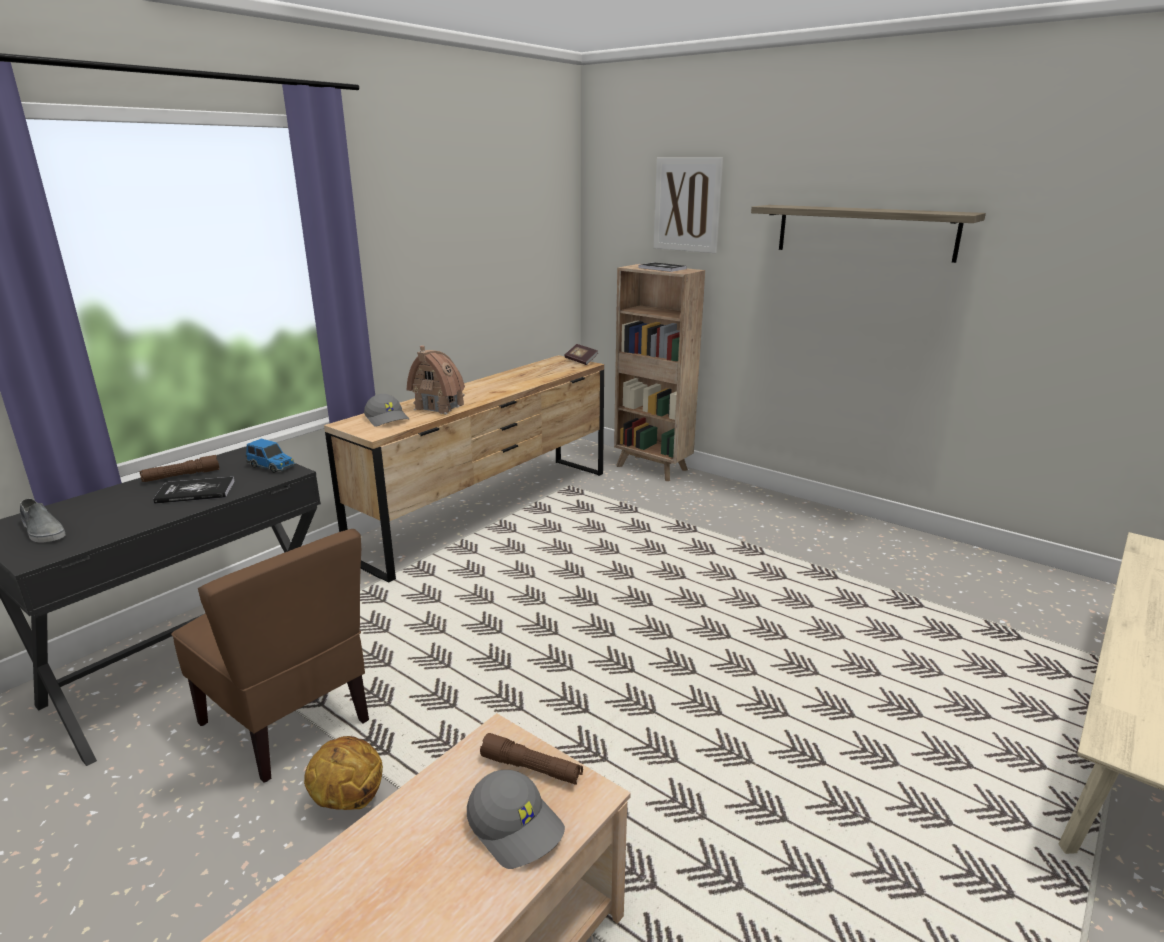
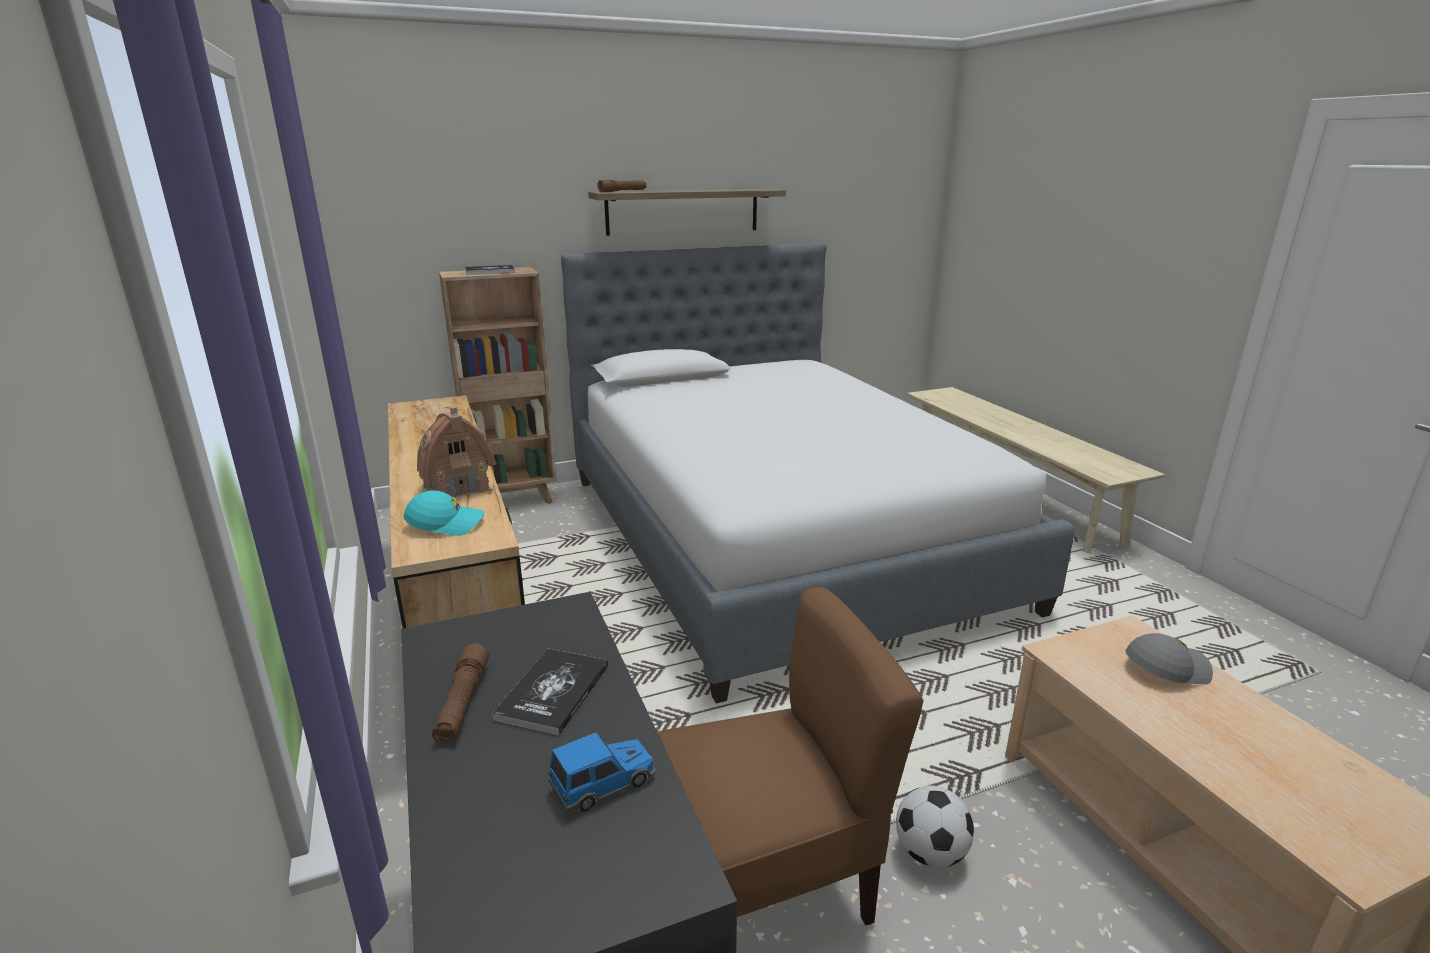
camera: 60 degrees left, 0 degrees up
(42, 531) = (554, 874): grey shoe -> none
(272, 466) = (529, 619): toy car -> toy car (604, 784)
(347, 800) = (930, 853): basketball -> football
(387, 419) = (446, 523): grey cap -> turquoise cap
(531, 768) = (1100, 646): brown flashlight -> brown flashlight (622, 191)
(581, 361) = (435, 400): book -> none
(687, 205) = (490, 197): picture -> none
(749, 592) = (776, 538): none -> bed

